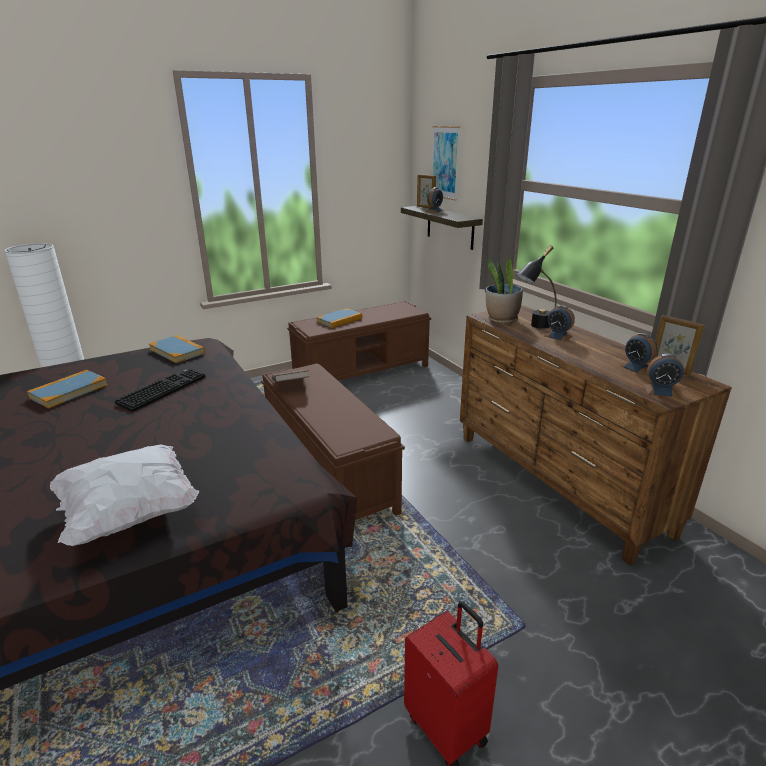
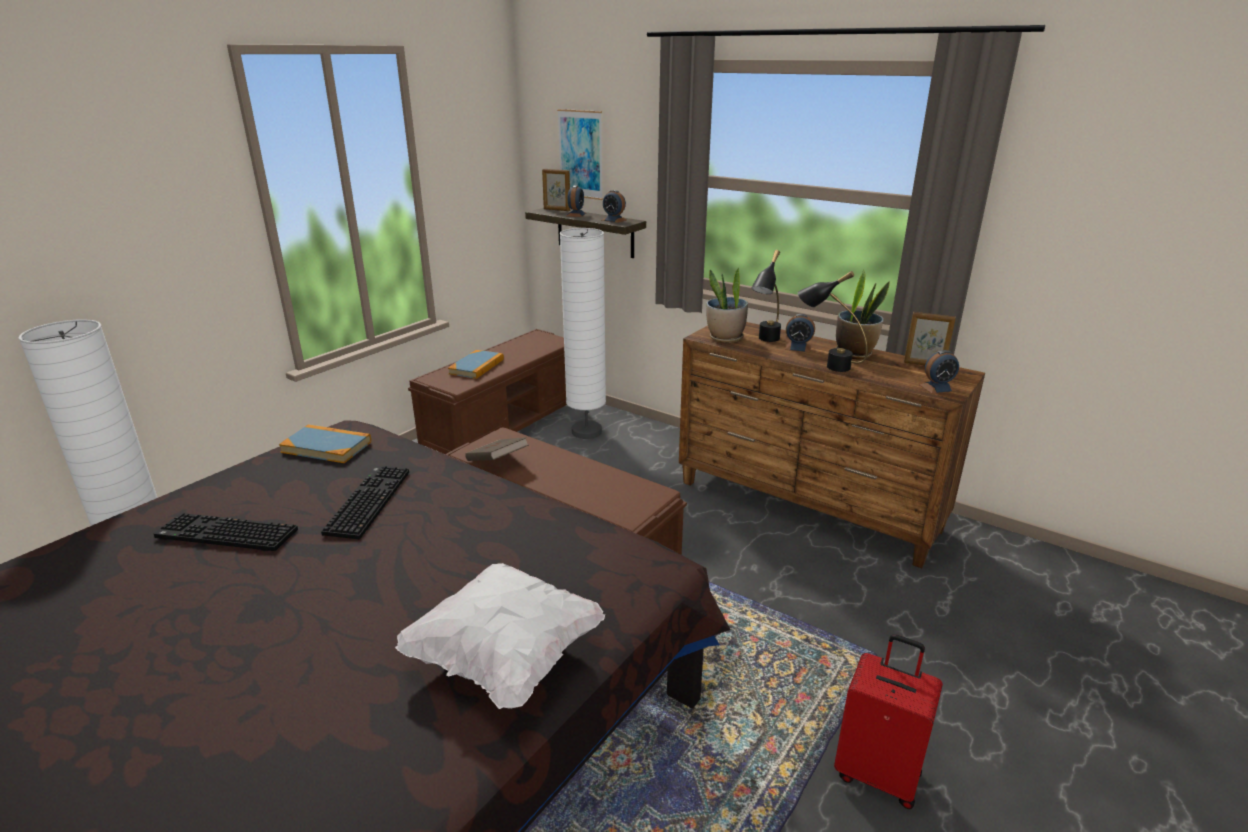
camera: 25 degrees left, 0 degrees up
(69, 391) = (224, 535): book -> keyboard
(418, 385) = (586, 432): none -> white floor lamp
(569, 354) = (827, 365): none -> black table lamp
(607, 349) = (854, 353): none -> potted plant
(637, 368) = (897, 369): alarm clock -> alarm clock (614, 220)

